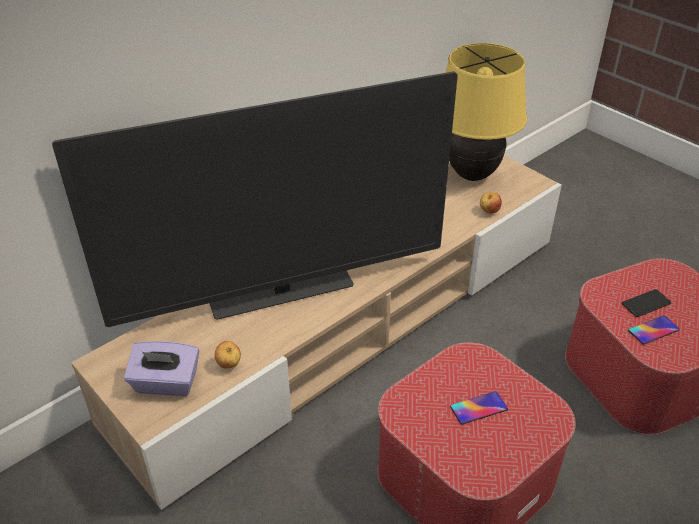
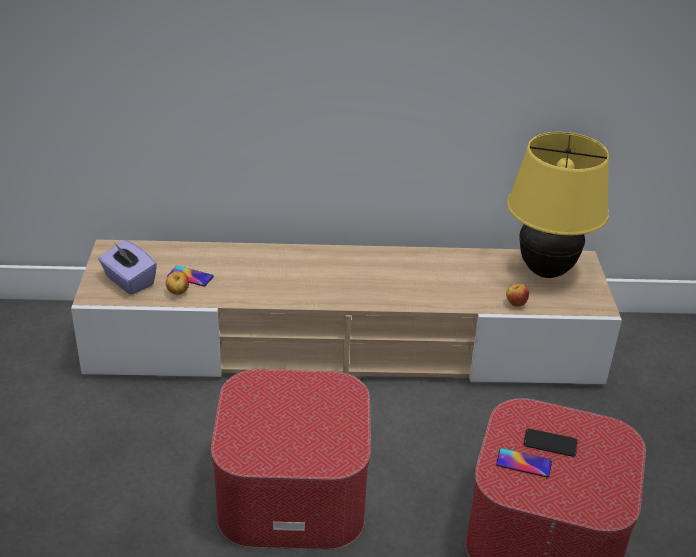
camera: 40 degrees right, 5 degrees down
(282, 294) = (270, 272): television -> none
(478, 408) = (299, 418): phone -> phone (190, 276)

